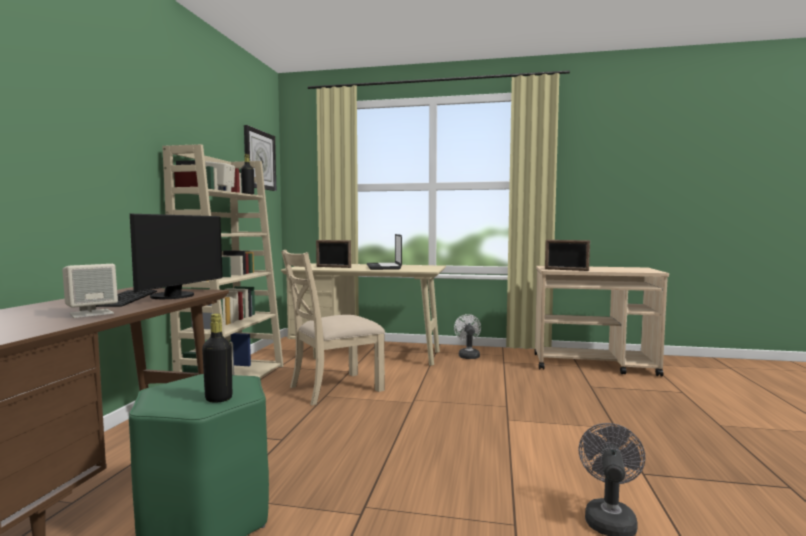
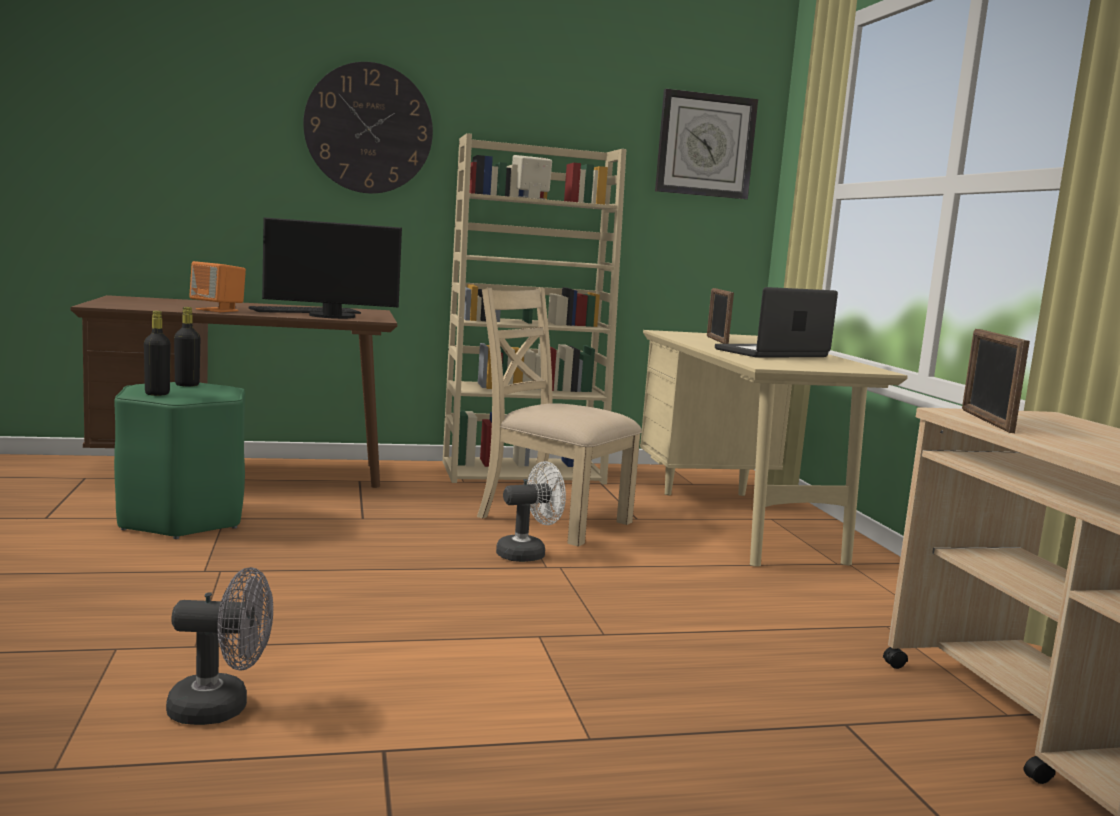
camera: 65 degrees right, 5 degrees up
(91, 313) = (218, 310): beige speaker -> orange speaker
(102, 131) = (368, 128): none -> wall clock
(248, 194) = (592, 203): black bottle -> black bottle (187, 385)
(468, 355) = (873, 591): white fan -> white fan (528, 553)

